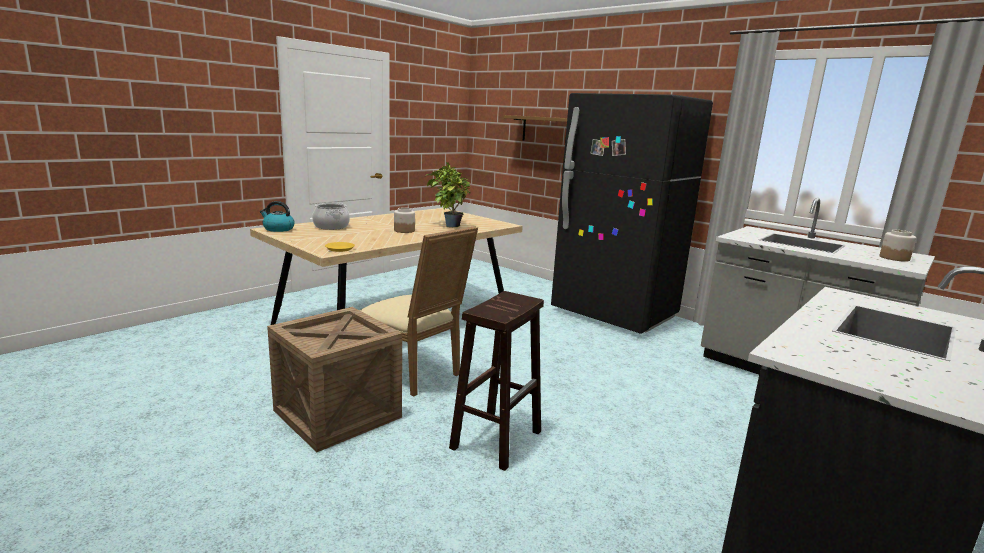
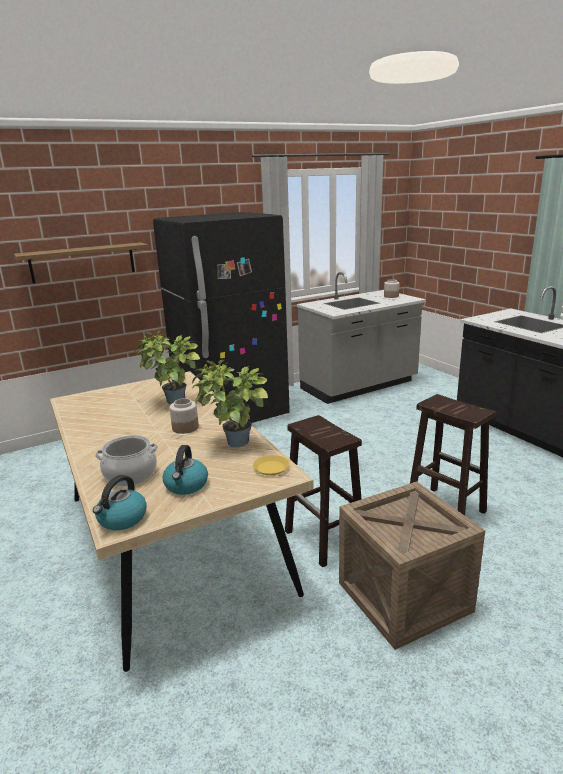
camera: 70 degrees left, 5 degrees up
(316, 235) = (186, 485): none -> kettle
(377, 240) = (232, 445): none -> potted plant
(414, 374) = (325, 539): beige chair -> brown stool

